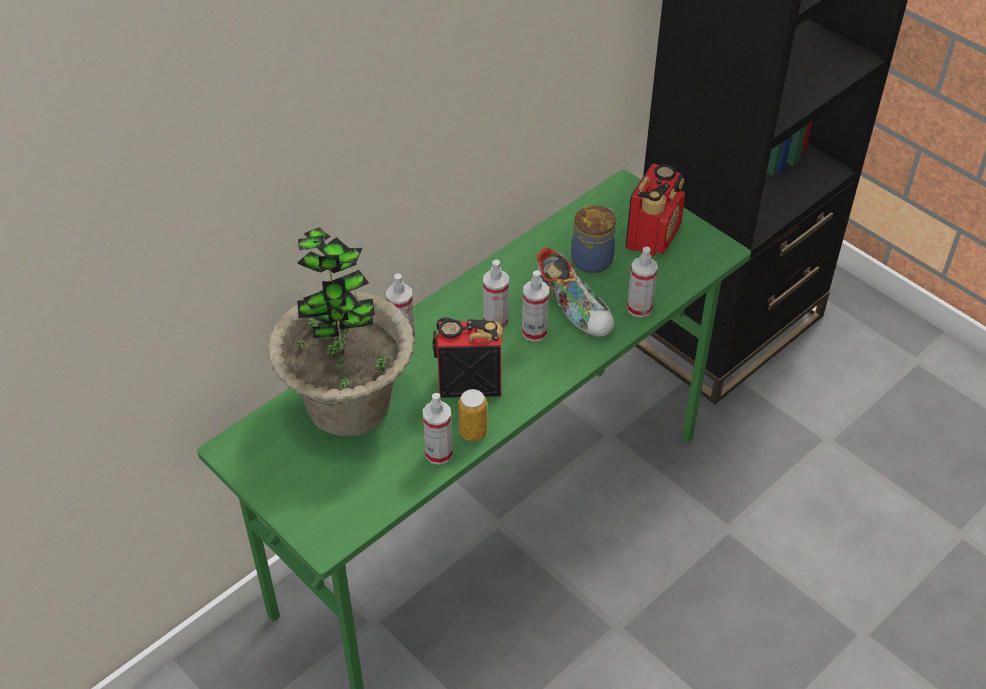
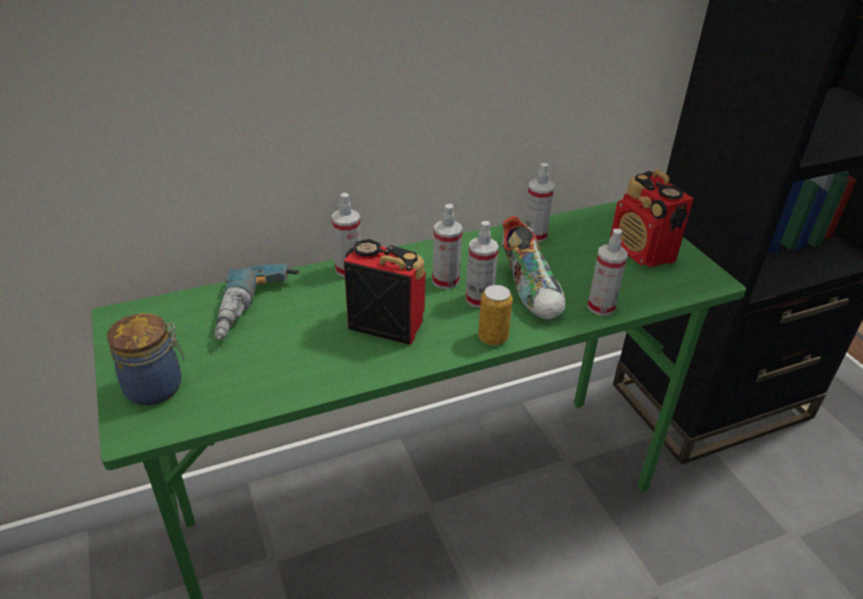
camera: 20 degrees right, 10 degrees down
(349, 404) = (257, 311): potted plant -> power drill
(438, 453) = (312, 379): spray bottle -> spray bottle (534, 235)
(473, 432) = (361, 370): can -> can (492, 337)
(593, 259) = (571, 256): jar -> jar (157, 387)
(653, 236) = (642, 252): radio -> radio turned 105 degrees clockwise

